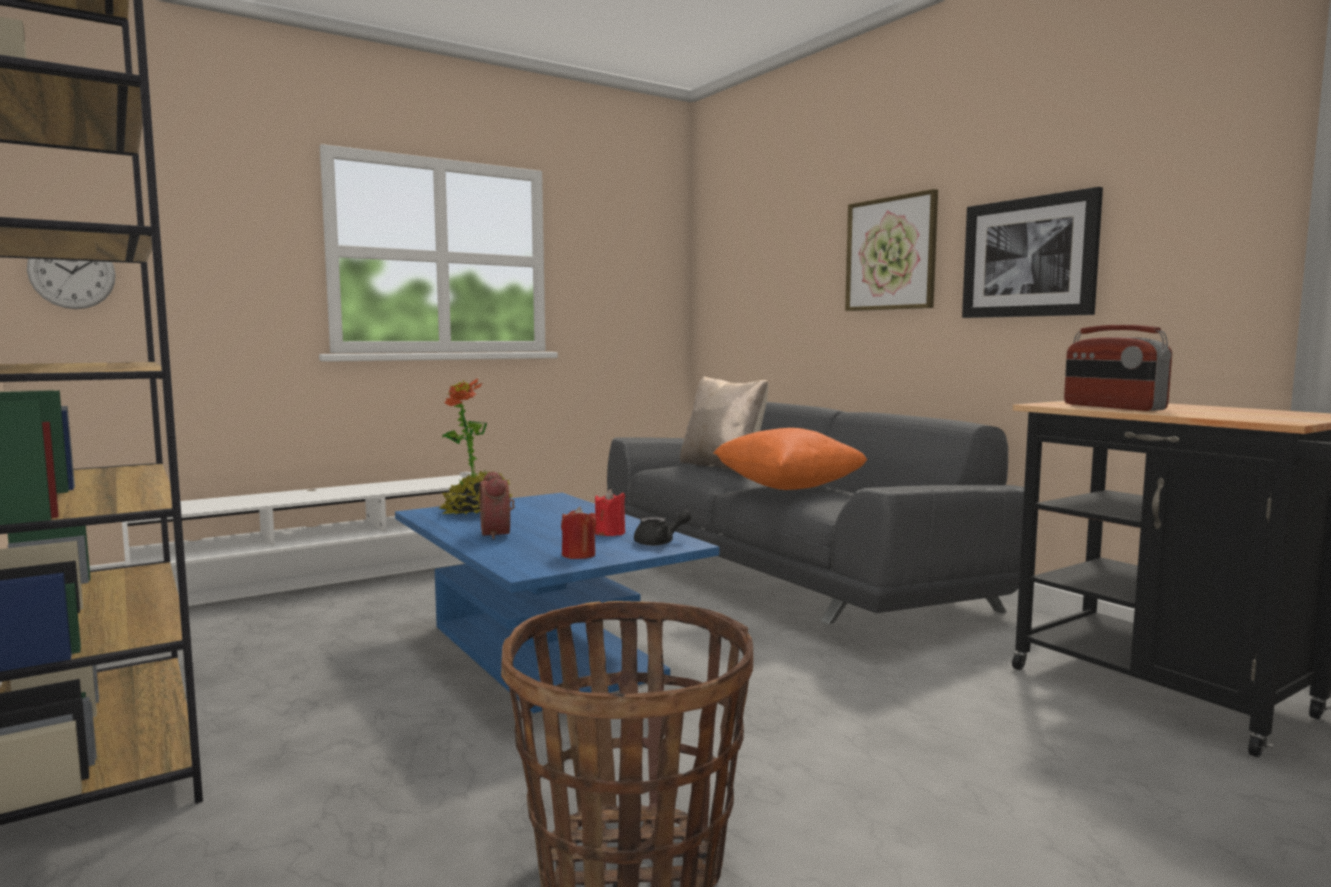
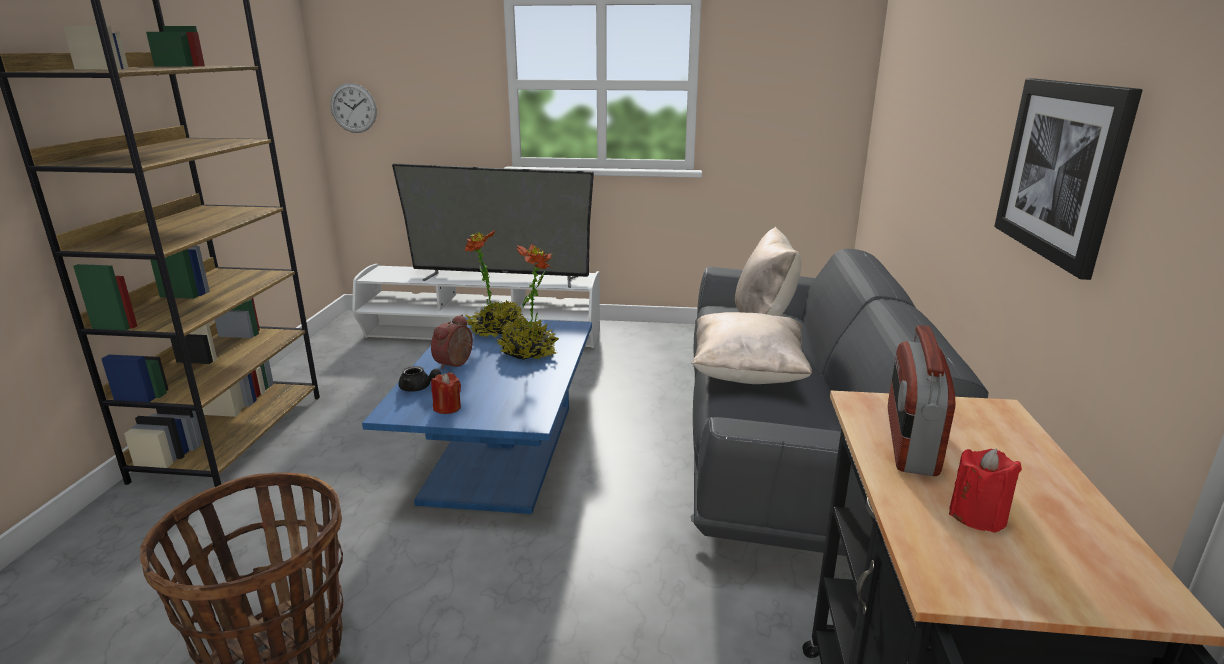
camera: 40 degrees right, 15 degrees up
(351, 491) = (500, 278): none -> television
(556, 515) = (528, 352): none -> potted plant
(610, 533) = (516, 388): red candle -> red candle (977, 516)
(660, 542) = (521, 412): black teapot -> black teapot (418, 388)
(788, 487) = (747, 374): orange pillow -> beige pillow
(891, 254) = (974, 119): picture -> none

